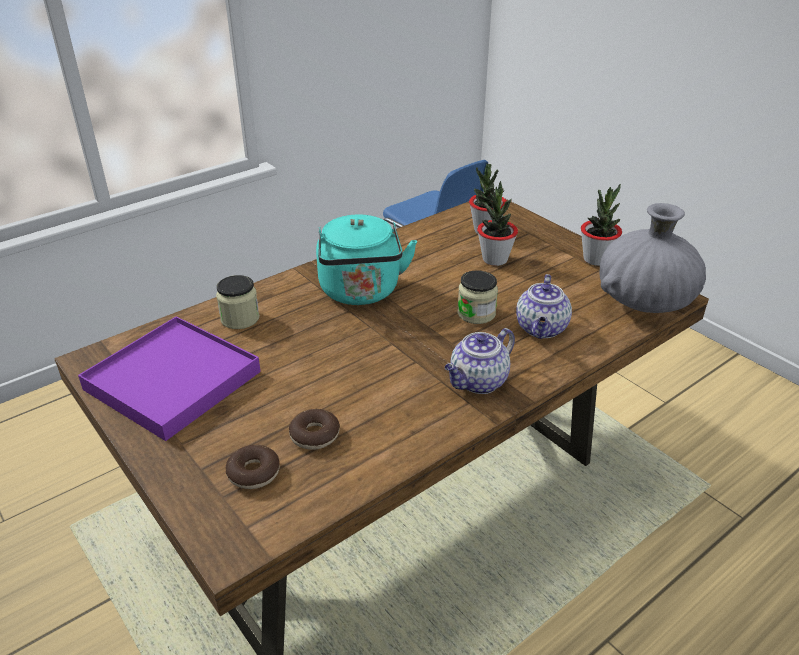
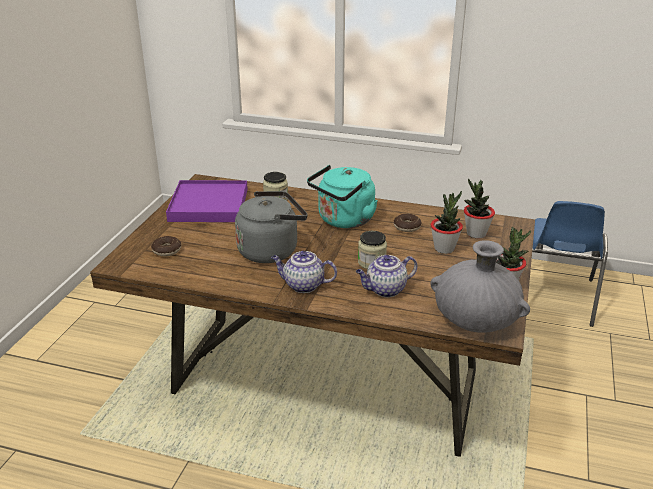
camera: 55 degrees right, 5 degrees down
(315, 435) = (207, 255): donut -> donut (407, 227)
(367, 374) = (271, 250): none -> grey kettle

